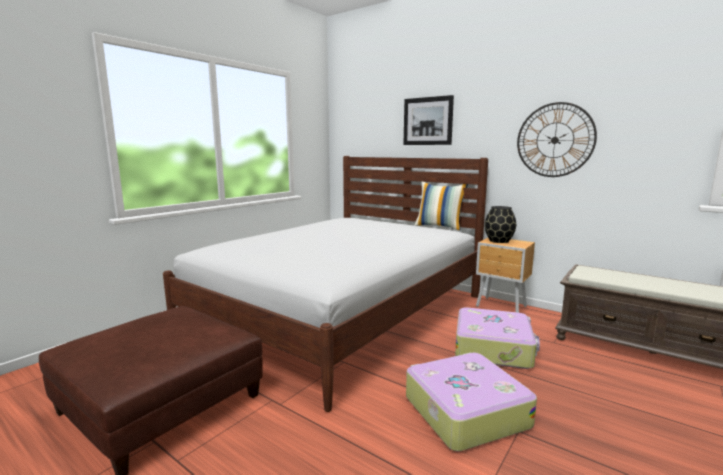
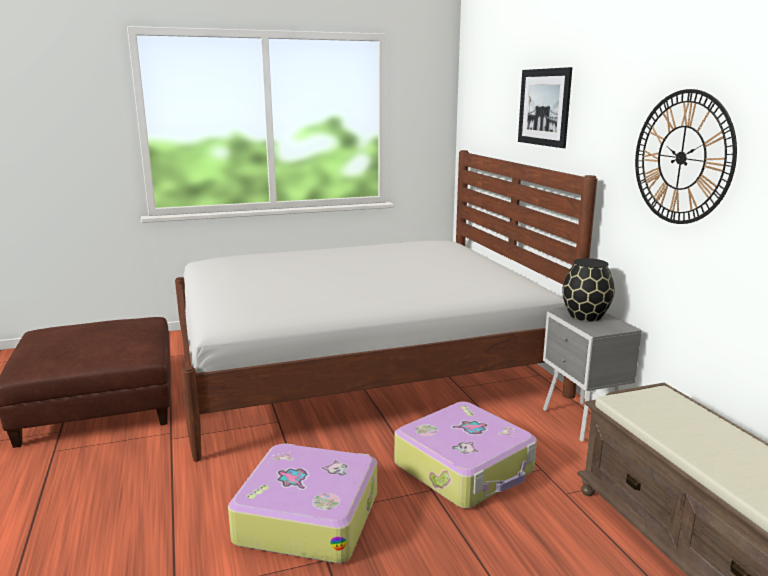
camera: 35 degrees right, 5 degrees up
(439, 227) = (532, 276): pillow -> none
(502, 307) = (581, 422): brown nightstand -> grey nightstand

